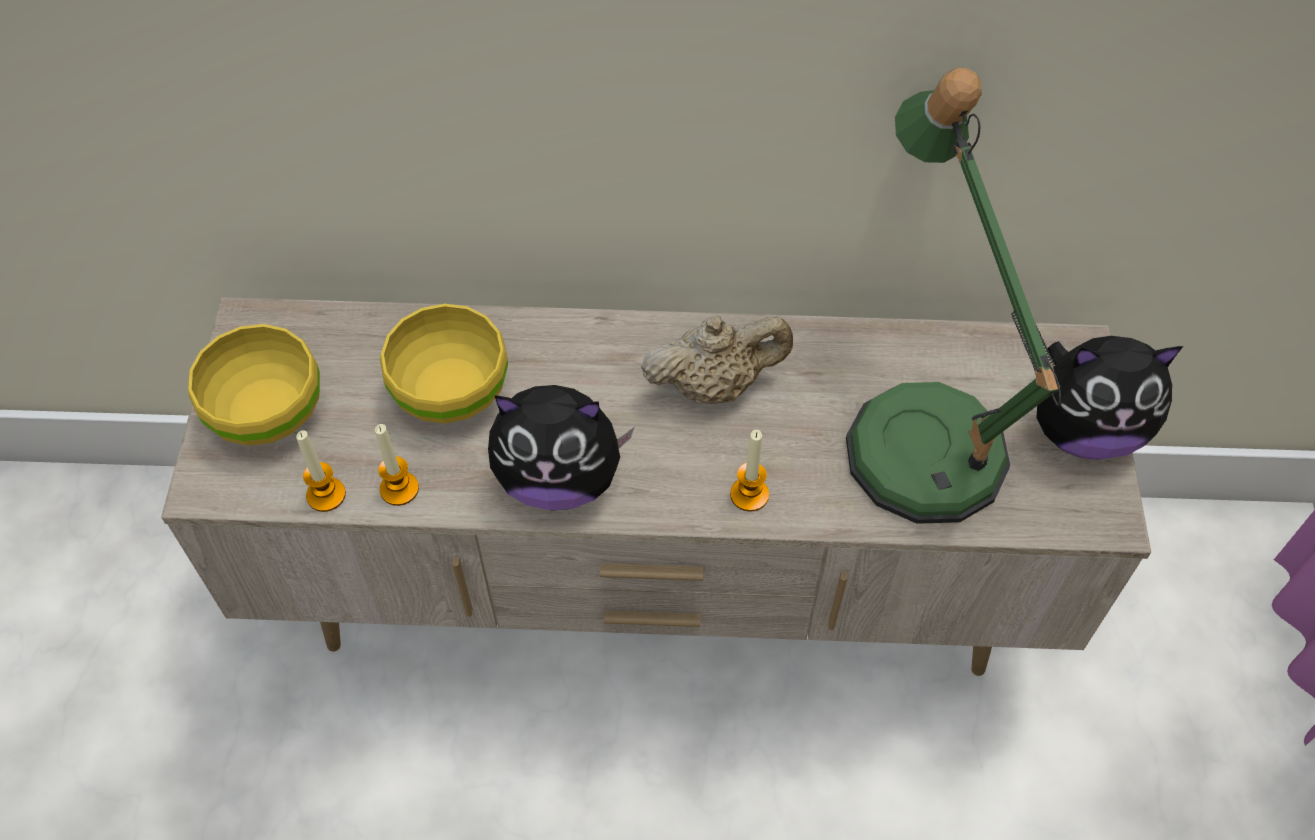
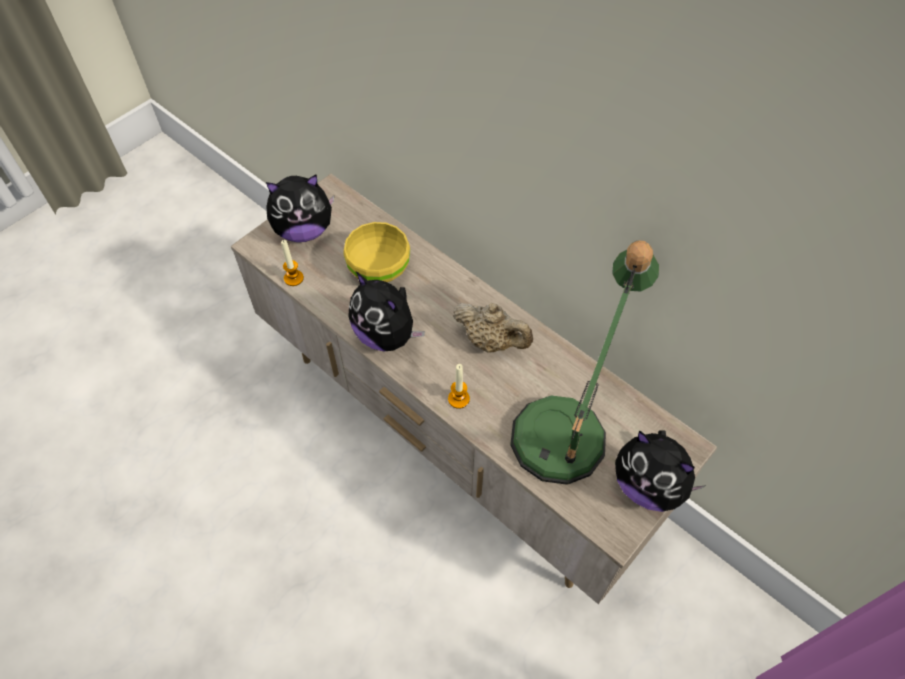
camera: 40 degrees right, 0 degrees up
(268, 412) = (304, 230): yellow bowl -> plush toy
(399, 489) = (322, 295): candle -> none

